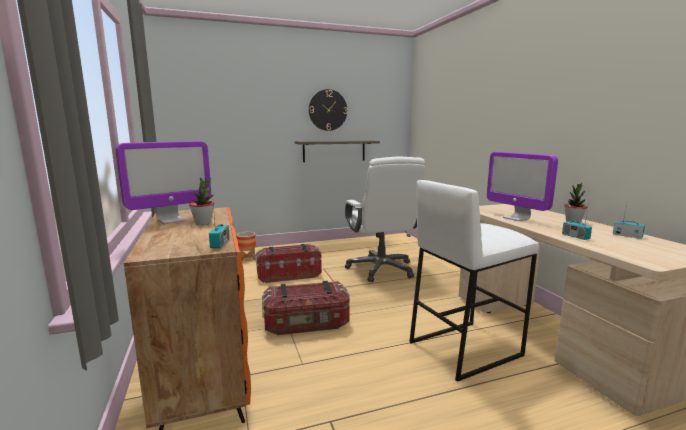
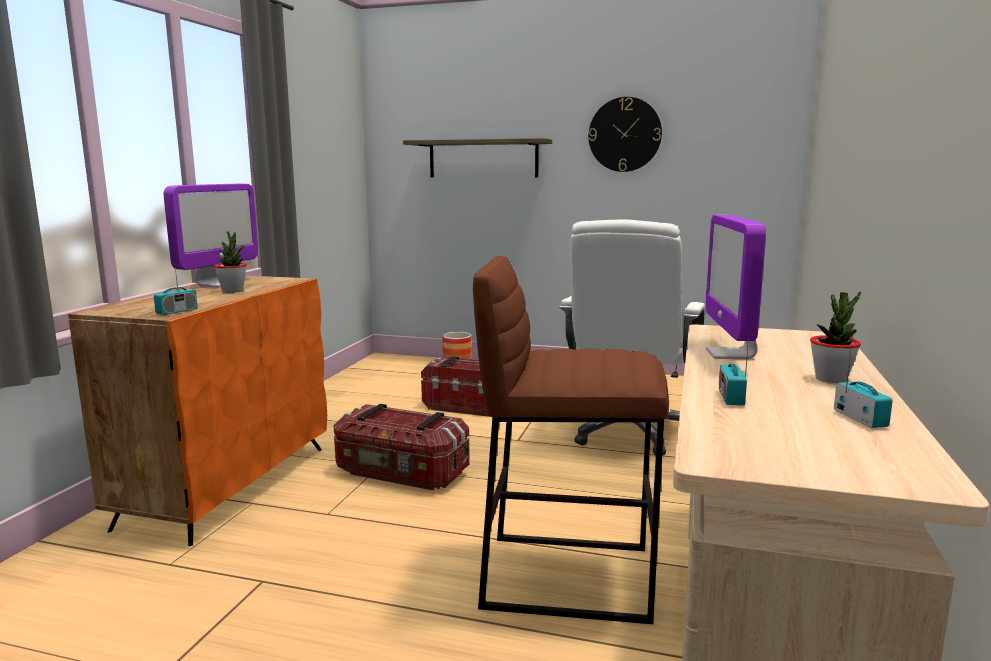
camera: 35 degrees right, 0 degrees up
(171, 220) = (217, 284): monitor -> monitor turned 60 degrees counterclockwise
(334, 151) = (633, 209): shelf -> shelf (483, 159)
(464, 348) = (567, 575): white stool -> brown stool

